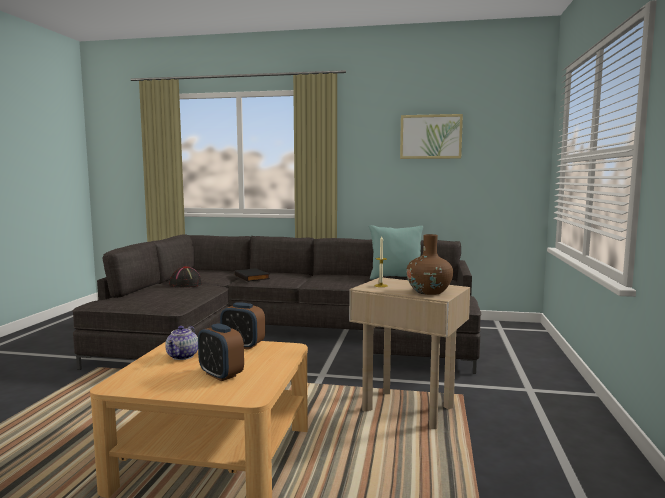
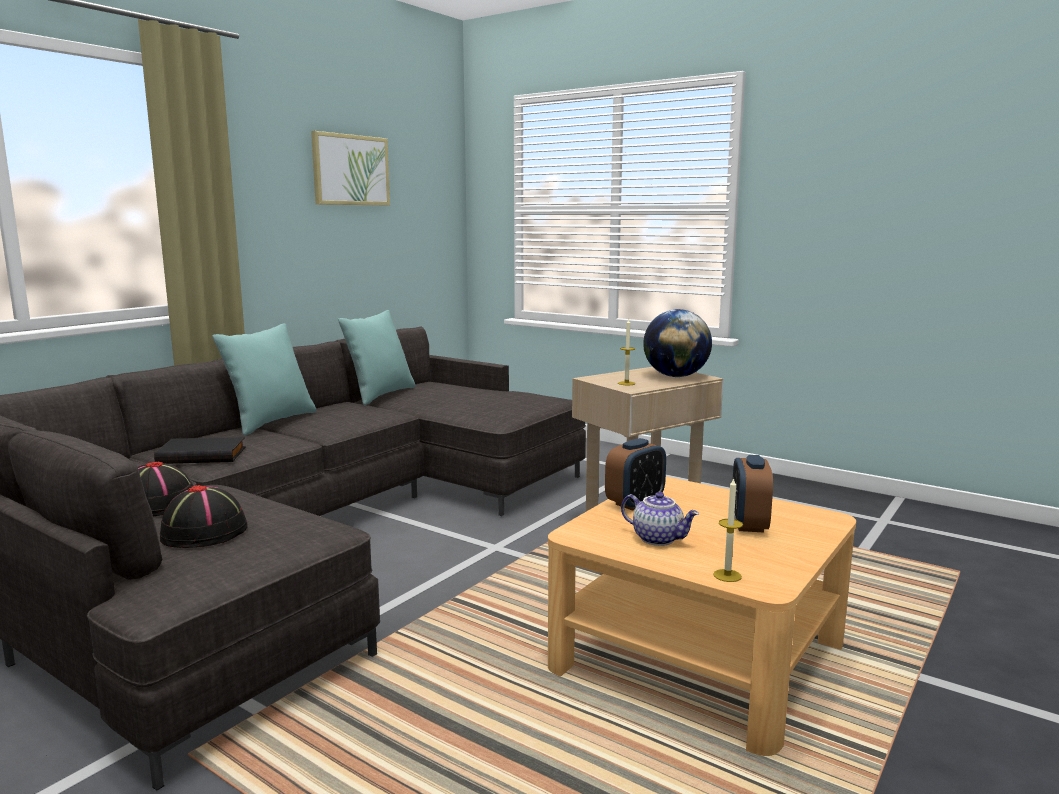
camera: 65 degrees left, 5 degrees up
(129, 376) = (727, 575): none -> candle
(158, 294) = (205, 532): none -> black hat
(221, 375) = (748, 524): alarm clock -> alarm clock turned 120 degrees clockwise
(315, 274) = (270, 422): none -> turquoise pillow
(429, 292) = (675, 376): brown vase -> globe

